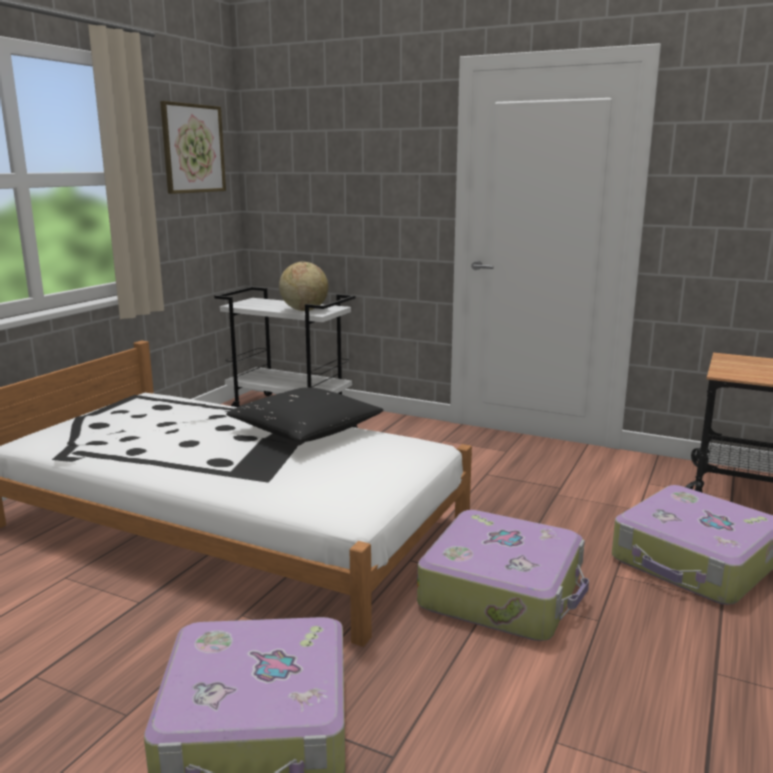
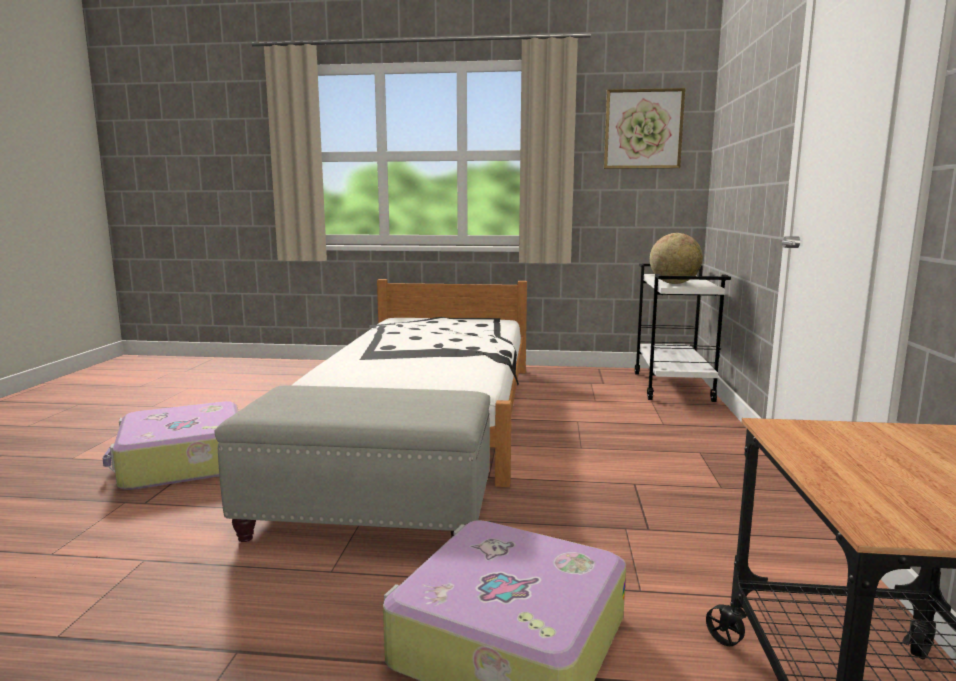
camera: 70 degrees right, 5 degrees down
(305, 430) = (470, 353): black pillow -> none
(503, 592) = (369, 518): suitcase -> grey ottoman

